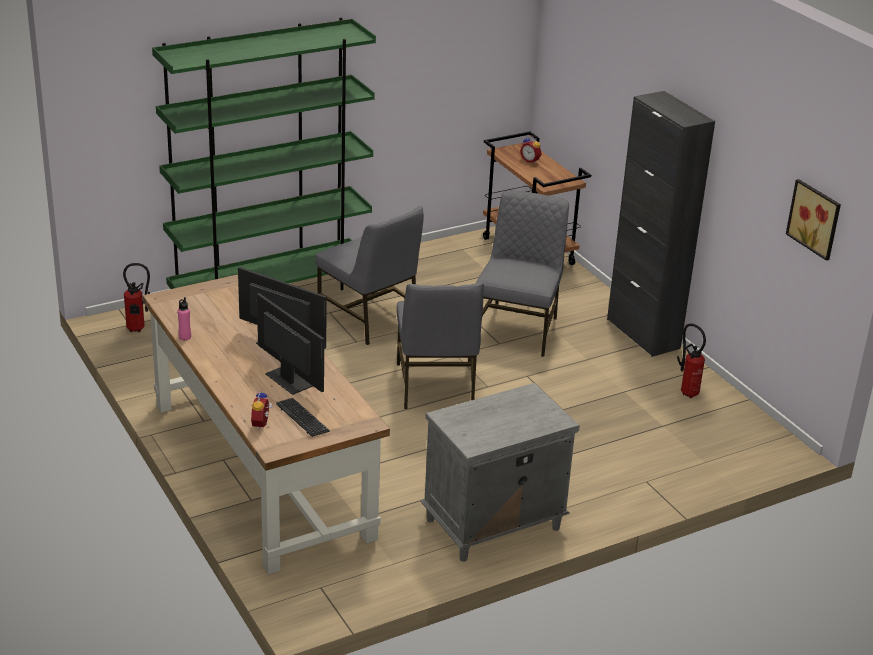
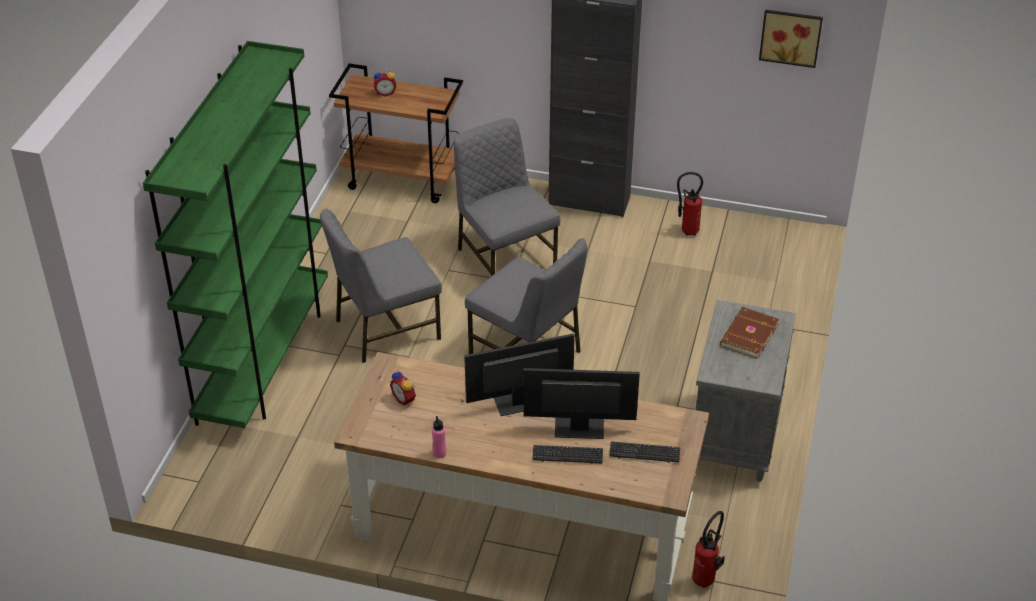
camera: 45 degrees left, 10 degrees up
(138, 330) = (216, 480): fire extinguisher -> fire extinguisher (706, 579)
(253, 387) = (567, 455): none -> keyboard
(262, 424) = (628, 481): alarm clock -> alarm clock (405, 399)
(369, 319) = (385, 329): grey chair -> grey chair turned 150 degrees clockwise
(514, 413) = (747, 335): none -> brown book

